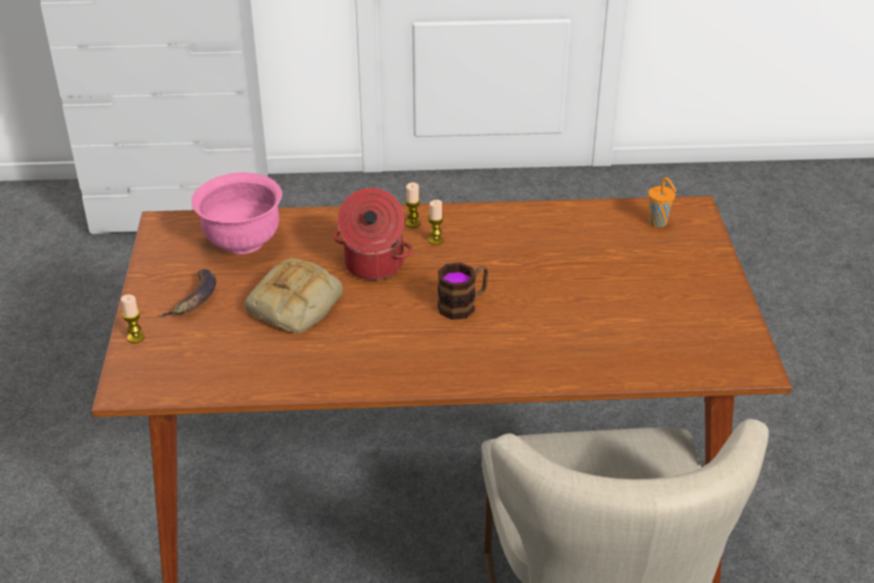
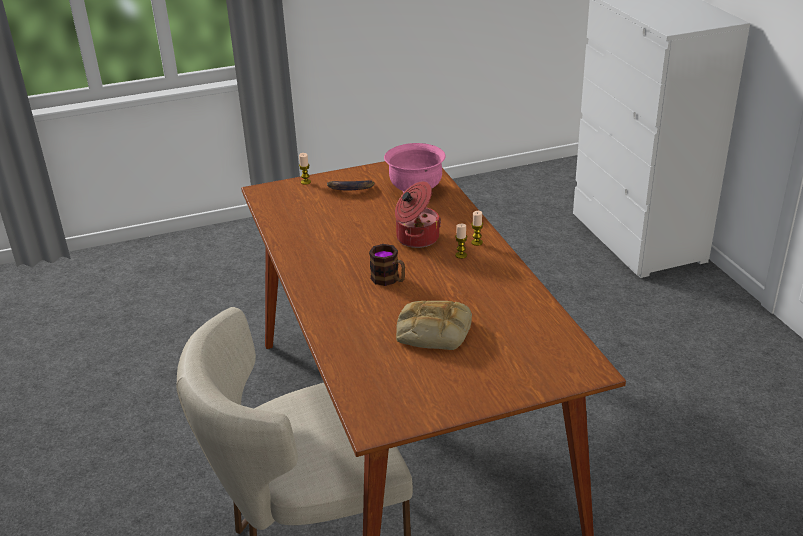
camera: 75 degrees right, 5 degrees down
(295, 305) = (359, 221): bread -> bread (432, 332)
(659, 223) = (555, 354): orange cup -> none

